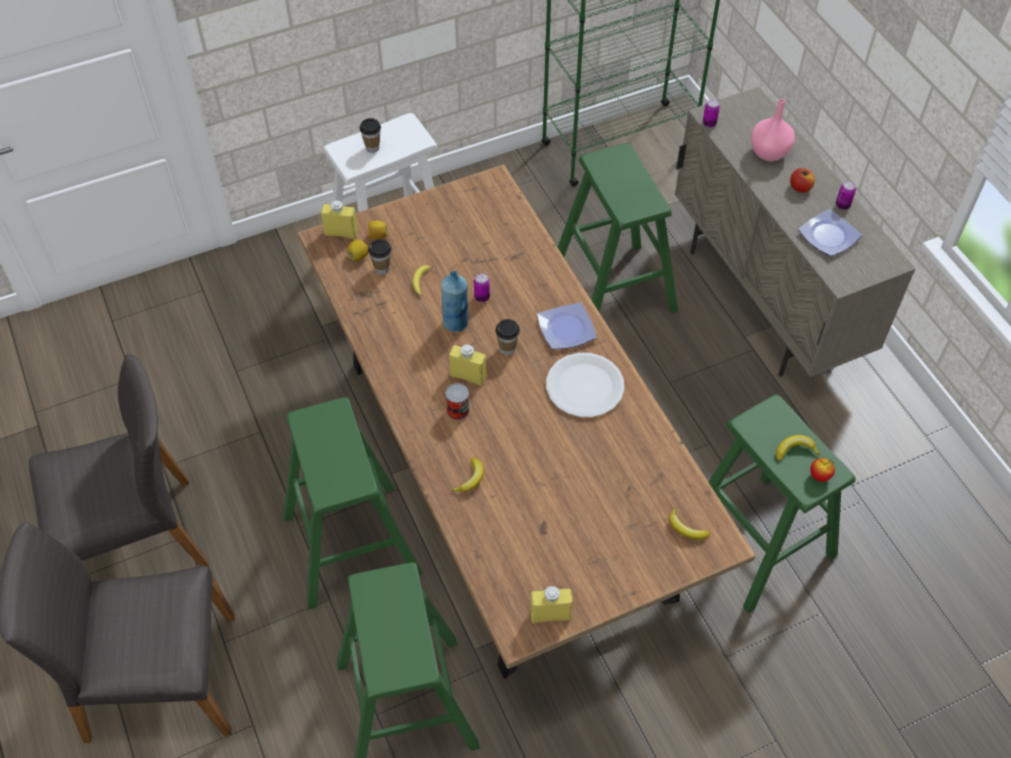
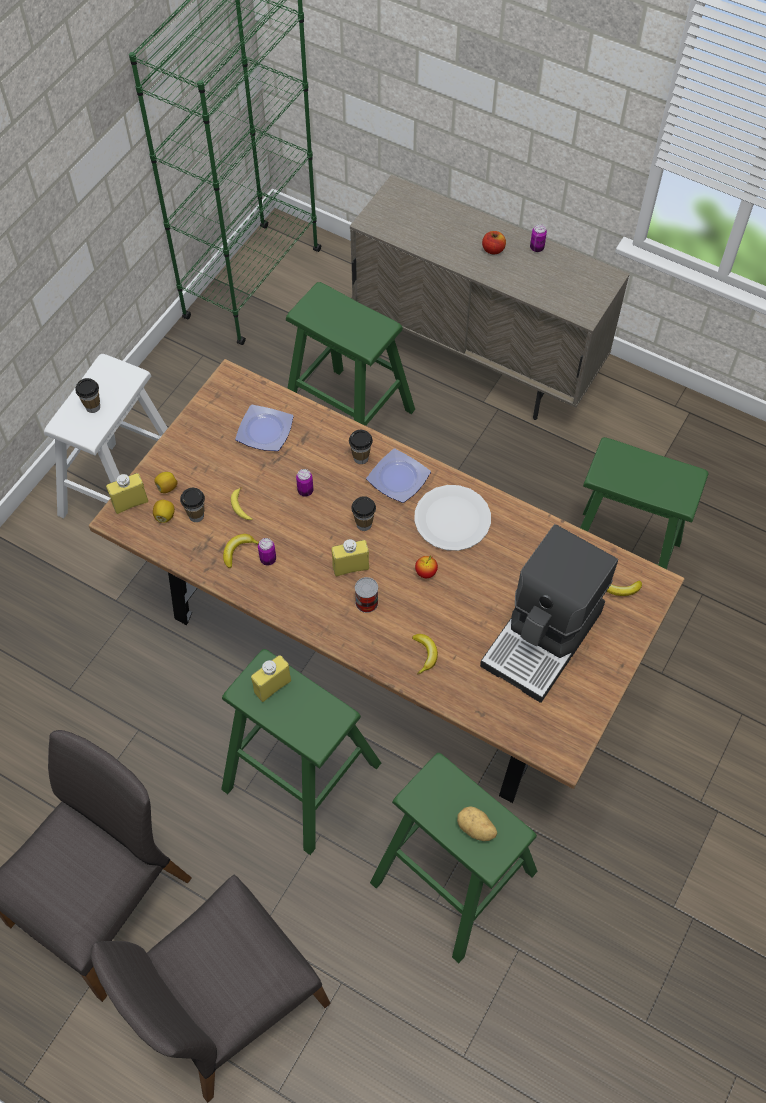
camera: 35 degrees left, 5 degrees up
(392, 642) = (475, 829): none -> potato
(456, 323) = (302, 527): blue bottle -> none
(548, 296) = (361, 458): none -> cup
(550, 614) = (575, 724): yellow bottle -> yellow bottle (272, 686)
(582, 528) = (544, 638): none -> coffee machine
(709, 123) = (377, 229): can -> can (268, 559)
(768, 153) = (444, 232): pink vase -> none
(795, 450) = (651, 475): banana -> banana (238, 551)
(819, 476) = (683, 485): apple -> apple (426, 572)
(830, 236) = (547, 280): plate -> plate (266, 430)

